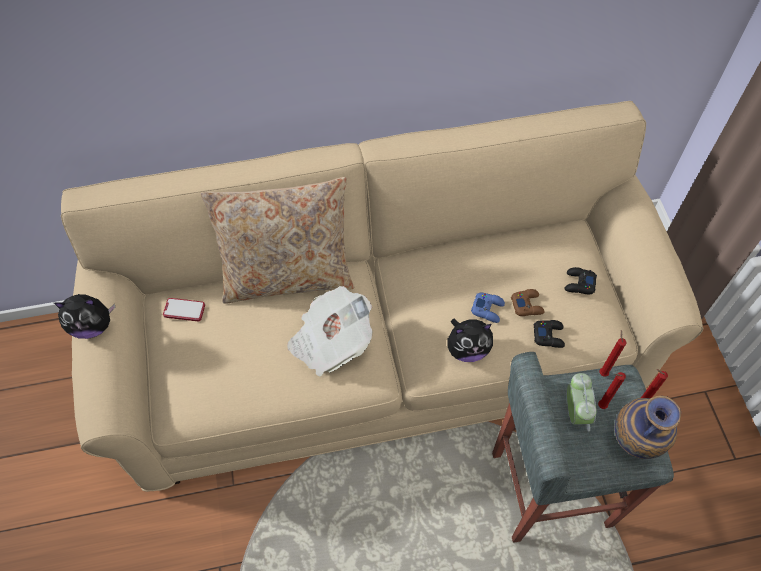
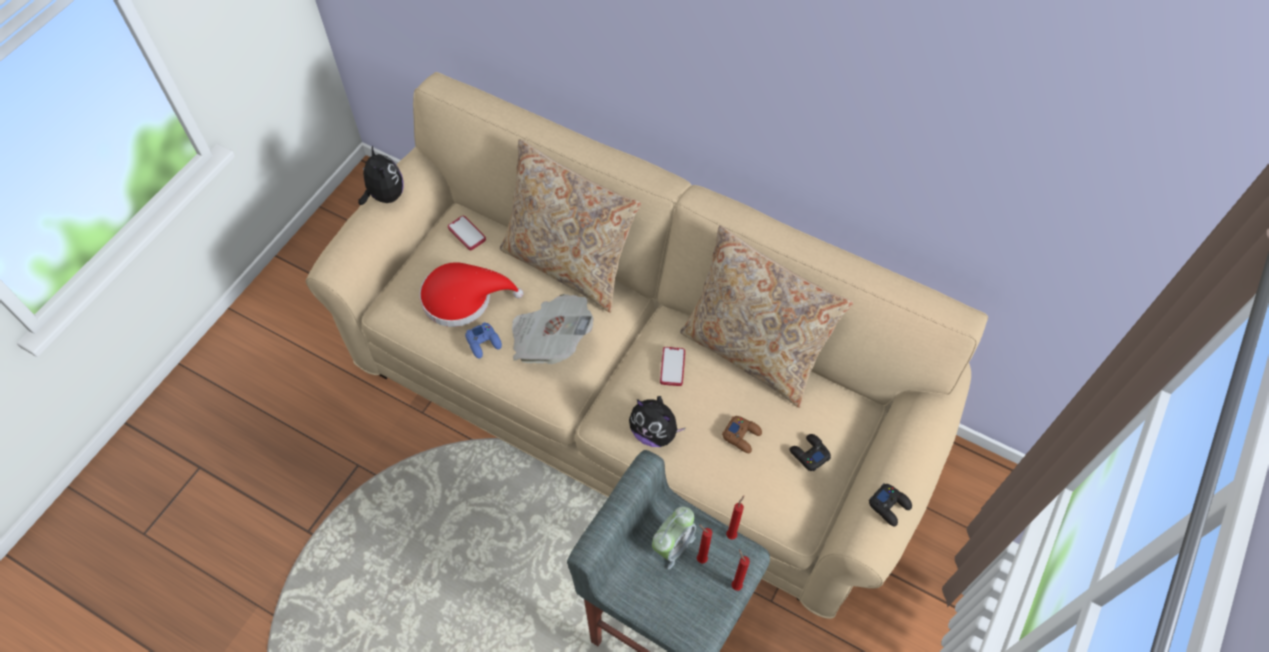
camera: 40 degrees right, 0 degrees up
(93, 326) = (385, 195): plush toy -> plush toy turned 150 degrees counterclockwise
(231, 361) = (463, 298): none -> red hat
(435, 294) = (672, 367): none -> phone
(477, 243) = (753, 352): none -> beige pillow
(488, 309) = (704, 413): blue game controller -> blue game controller (484, 342)
(549, 335) = (734, 475): black game controller -> black game controller (889, 506)
(633, 444) = (694, 610): vase -> none

